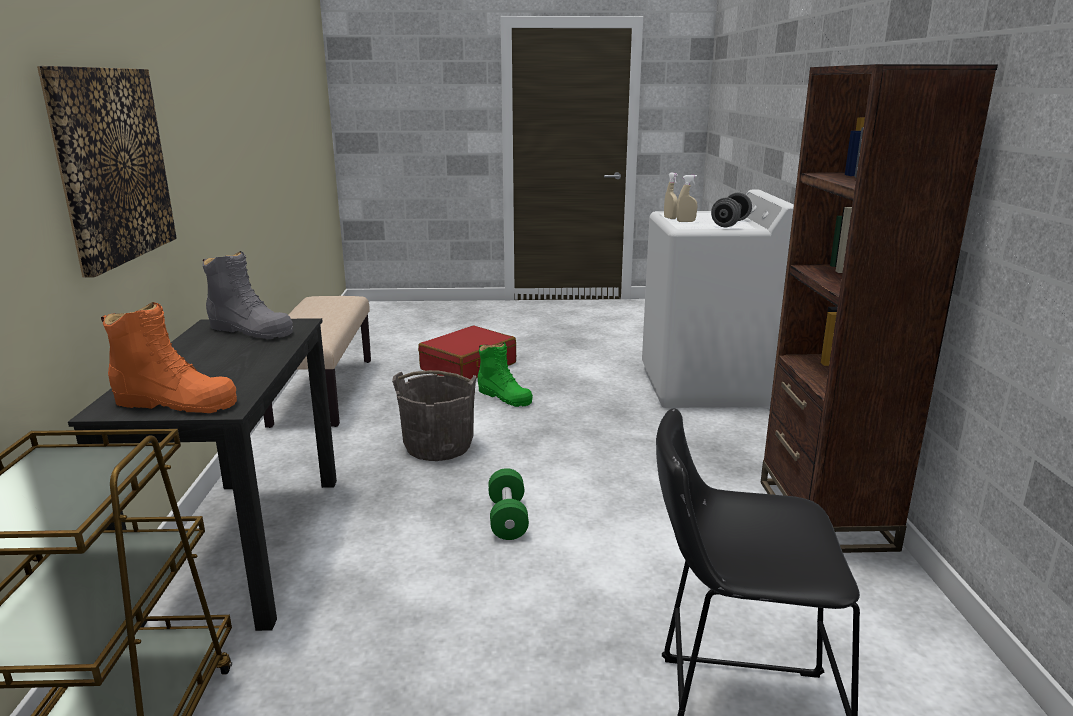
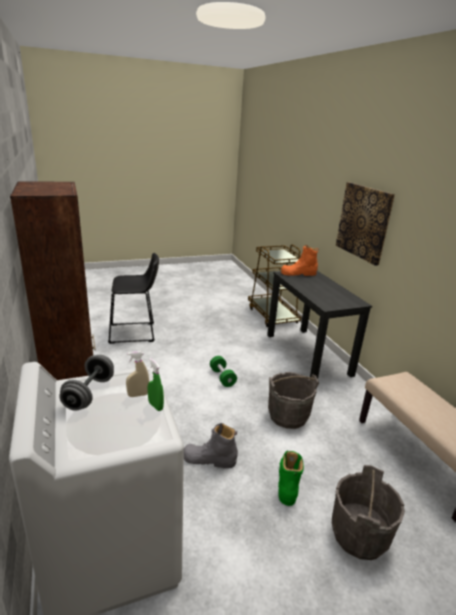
camera: 160 degrees right, 5 degrees up
(251, 330) = (337, 301): grey boot -> grey boot (209, 459)
(469, 367) = (359, 535): red suitcase -> grey bucket
(504, 396) = (288, 481): green boot -> green boot turned 75 degrees clockwise
(670, 218) = (155, 406): beige spray bottle -> green spray bottle

